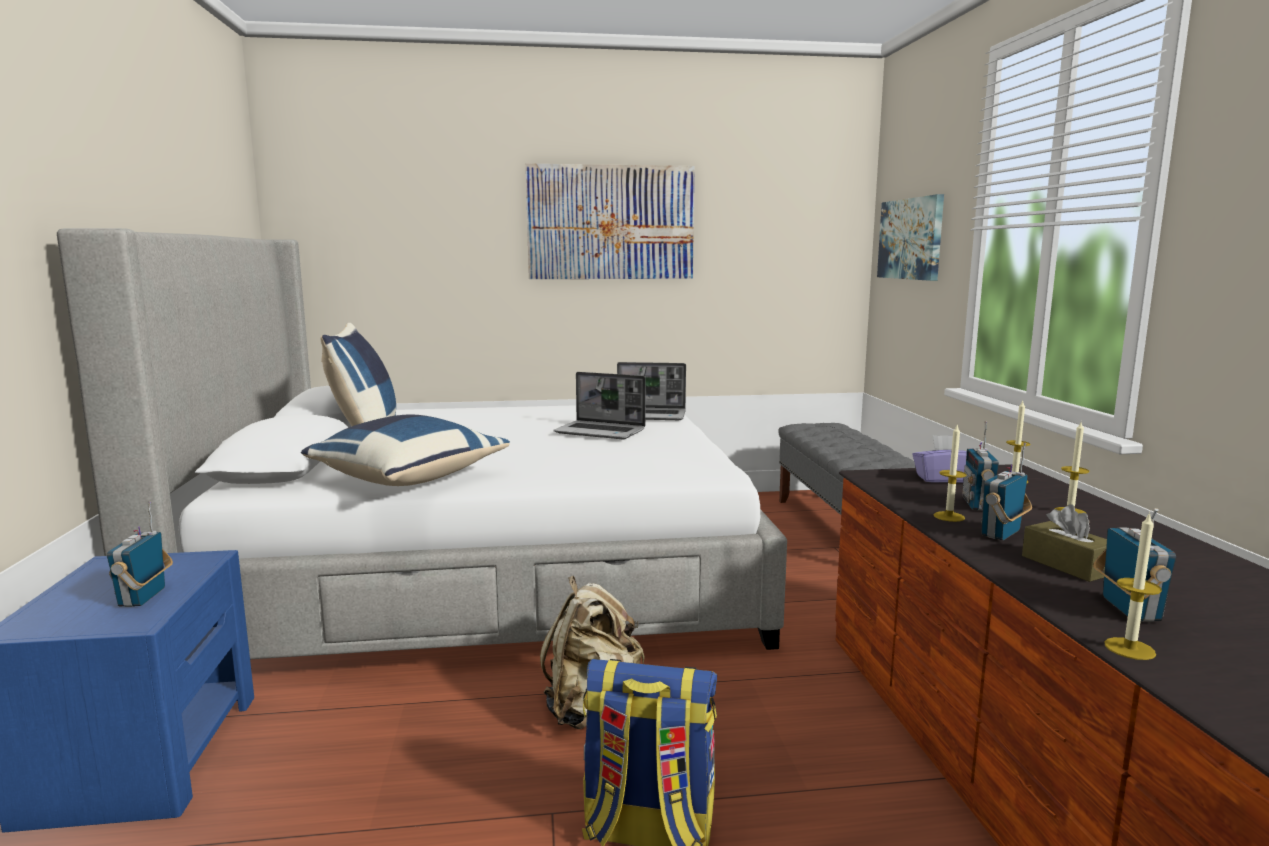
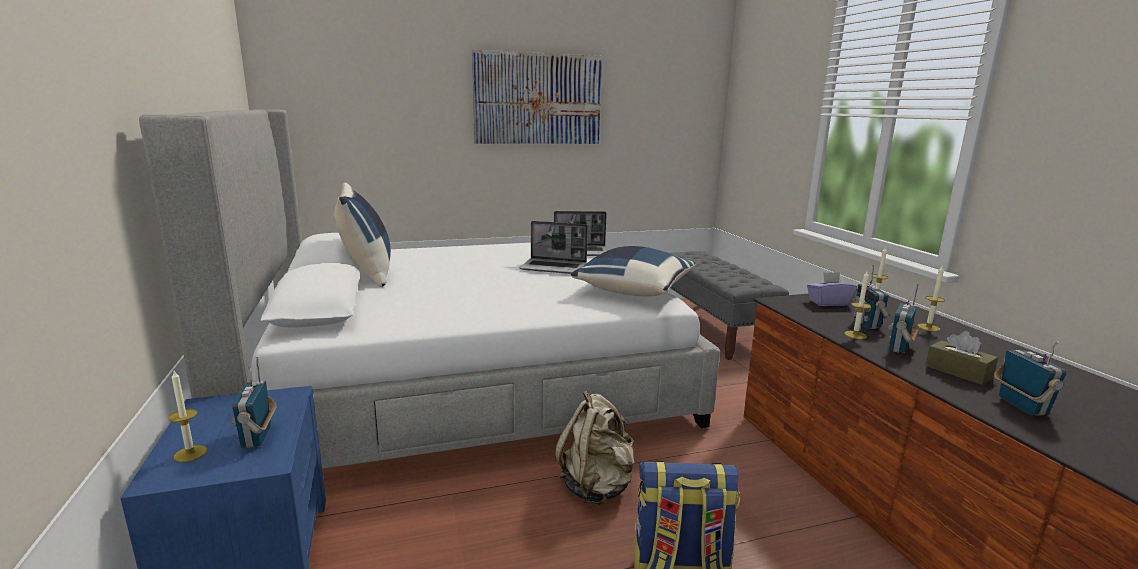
camera: 10 degrees left, 5 degrees up
(408, 479) = (432, 316): blue pillow -> blue pillow (633, 290)
(911, 239) = (762, 117): picture -> none
(1129, 648) = (1045, 438): candle -> candle (190, 453)

